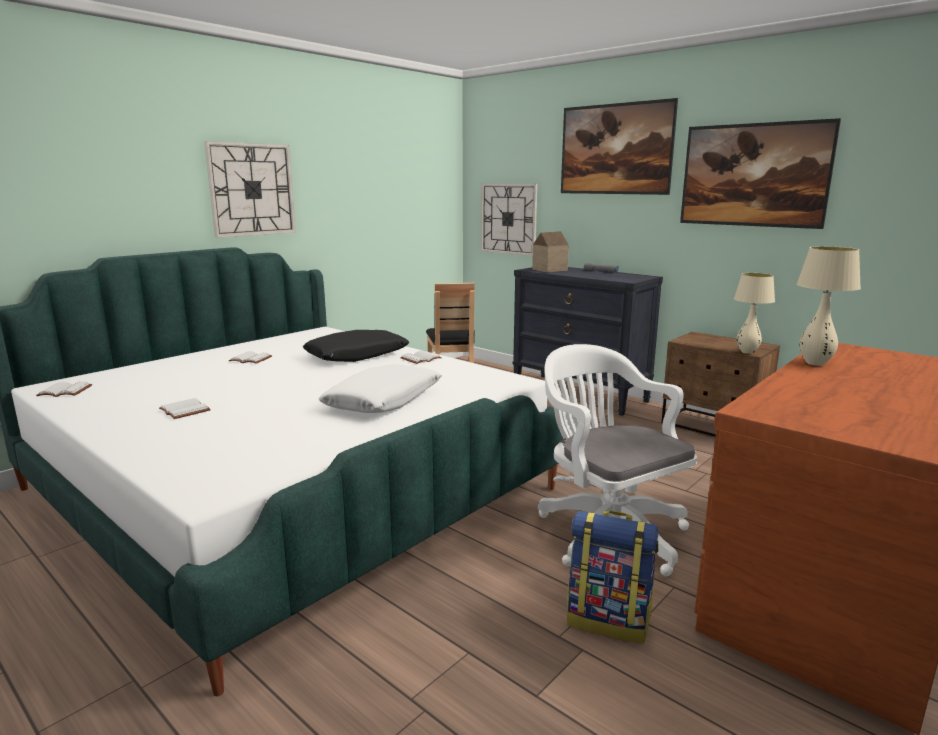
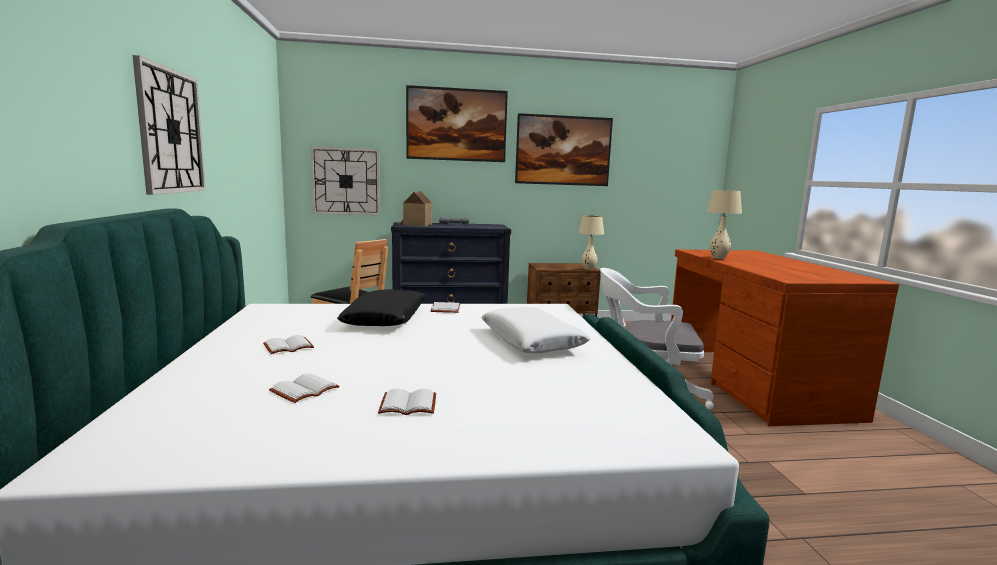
camera: 50 degrees left, 5 degrees down
(64, 392) = (146, 455): white book -> white book (304, 391)
(609, 620) = (741, 441): backpack -> none

